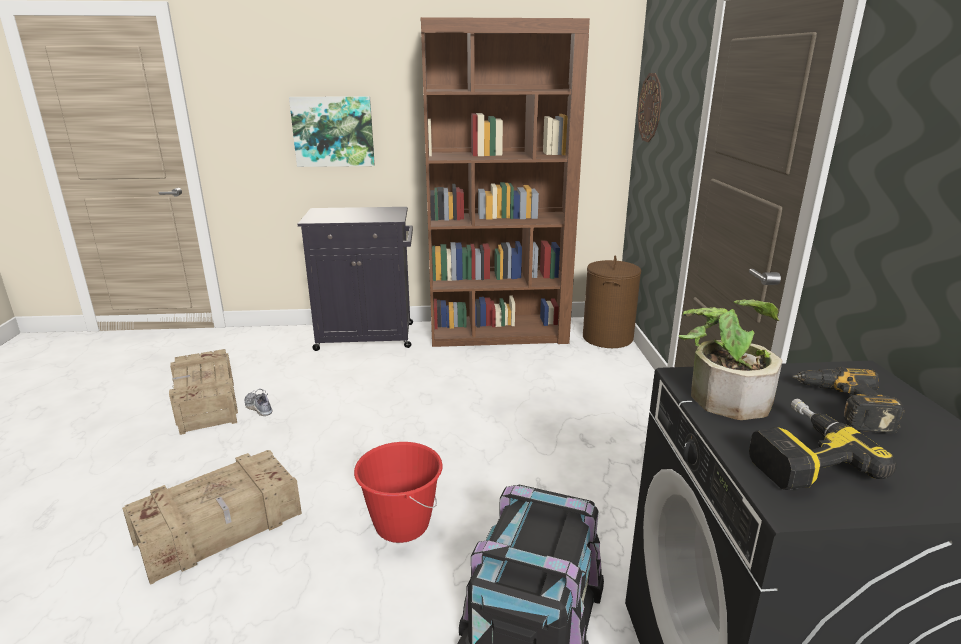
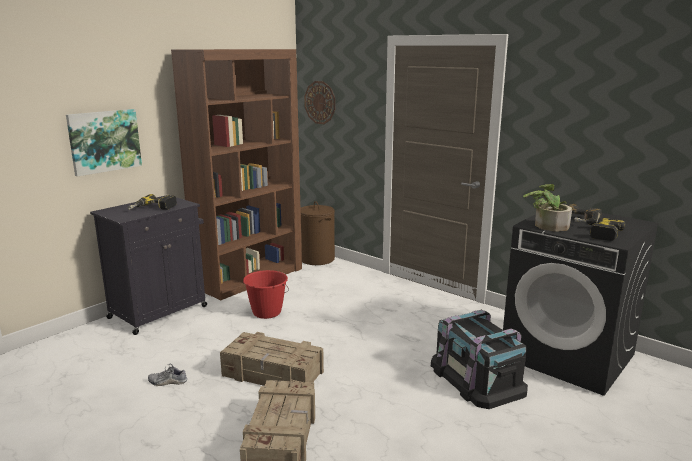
camera: 45 degrees left, 5 degrees down
(206, 402) = (115, 399): crate -> crate (273, 374)
(356, 216) = (152, 208): none -> power drill
(401, 525) = (373, 383): red bucket -> red bucket (266, 312)

